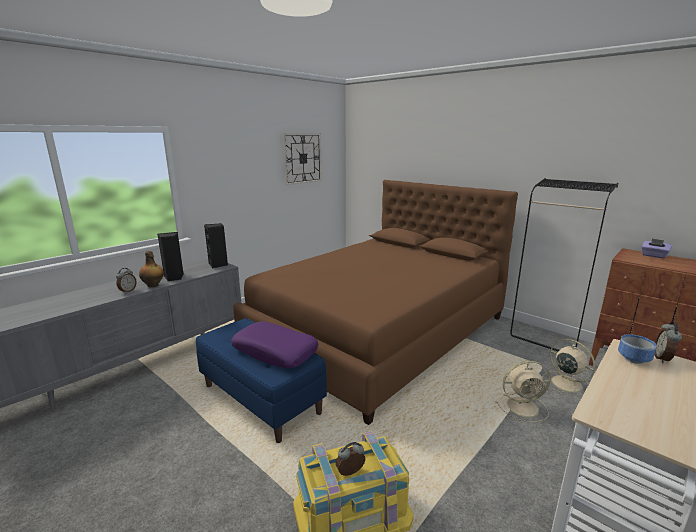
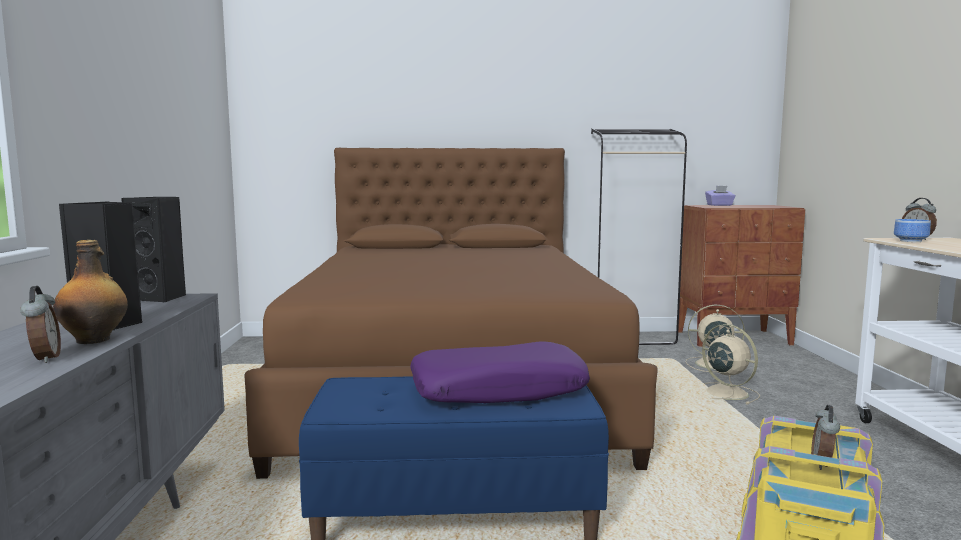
camera: 45 degrees left, 10 degrees down
(302, 158) = (186, 100): wall clock -> none
(523, 407) = (724, 392): beige fan -> beige fan turned 75 degrees counterclockwise

